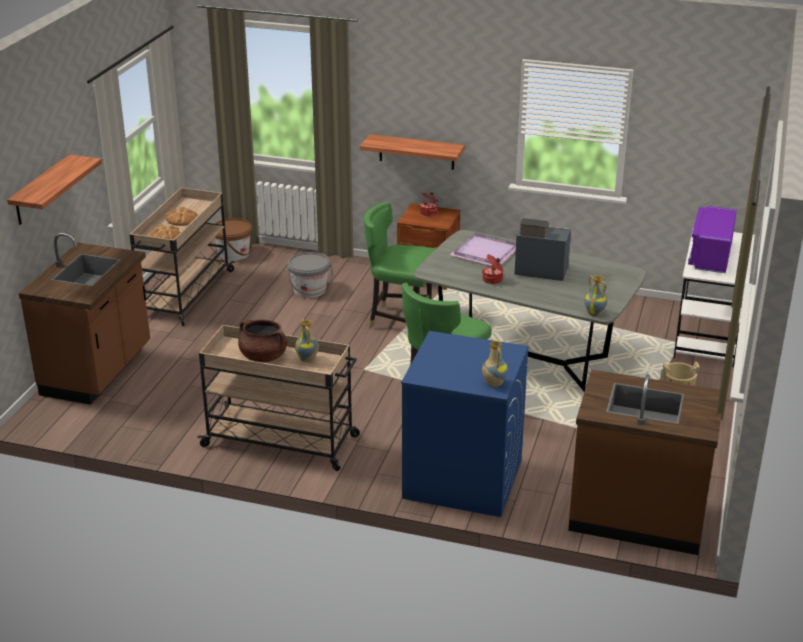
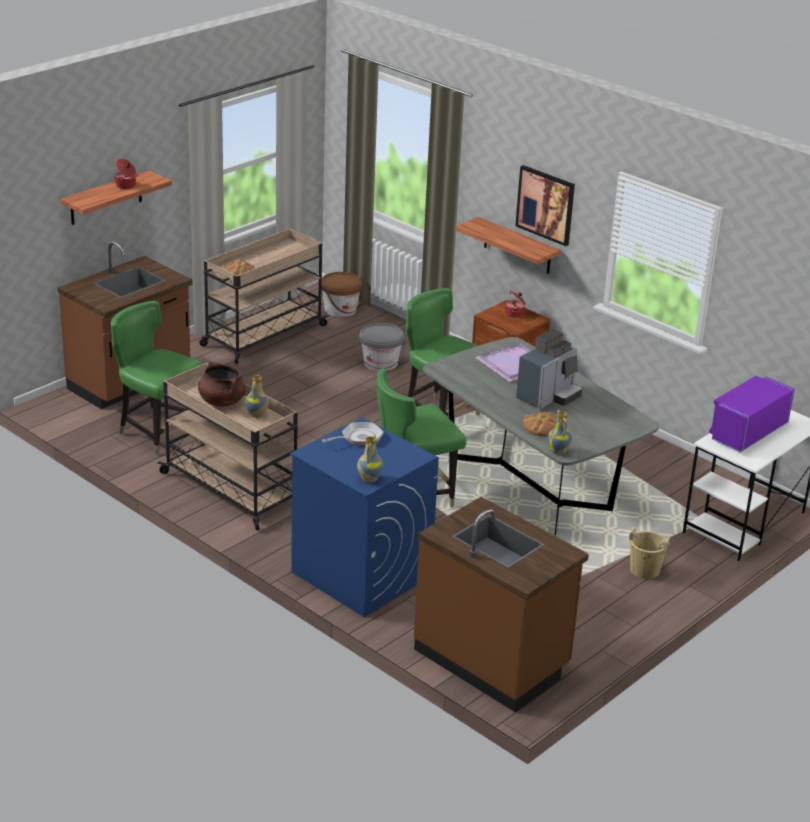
camera: 25 degrees right, 0 degrees up
(165, 410) = (158, 432): none -> green chair
(181, 219) = (269, 259): bread -> bread (541, 426)
(444, 107) = (546, 205): none -> picture
(446, 350) = (359, 438): none -> frying pan
(493, 280) = (493, 392): cooking pot -> cooking pot (126, 185)
(539, 271) = (548, 396): coffee machine -> coffee machine turned 90 degrees clockwise

